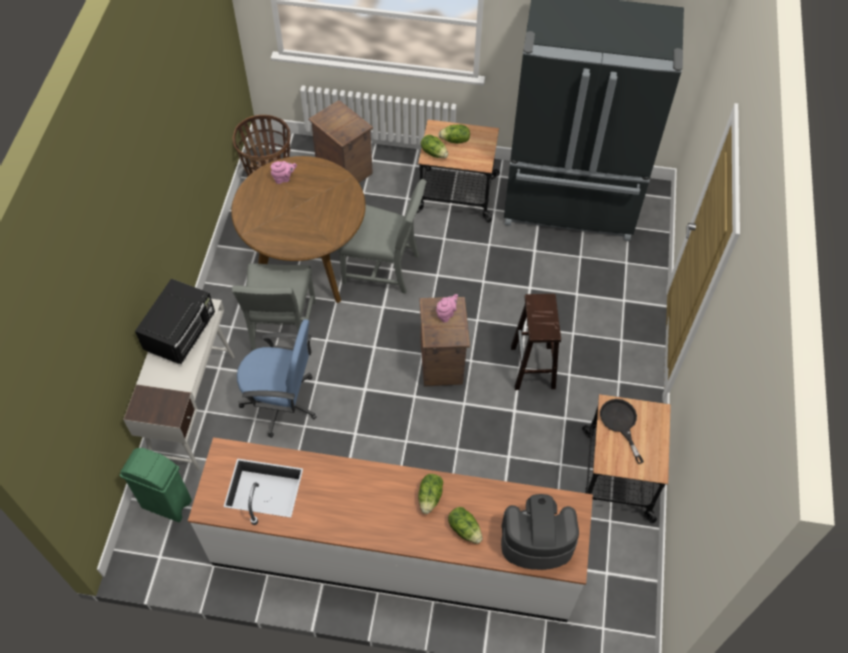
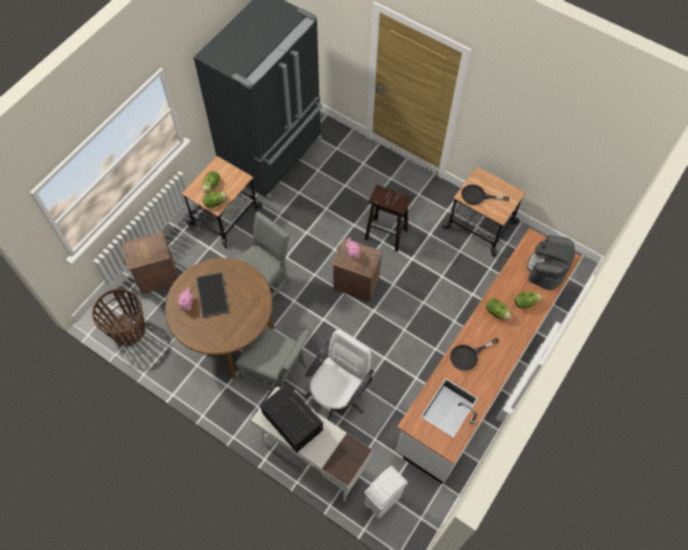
camera: 65 degrees left, 5 degrees up
(166, 503) = (382, 500): green trash can -> white trash can
(282, 402) = (338, 395): blue office chair -> white office chair
(307, 196) = (213, 295): none -> tray
(347, 484) = (468, 356): none -> black frying pan

